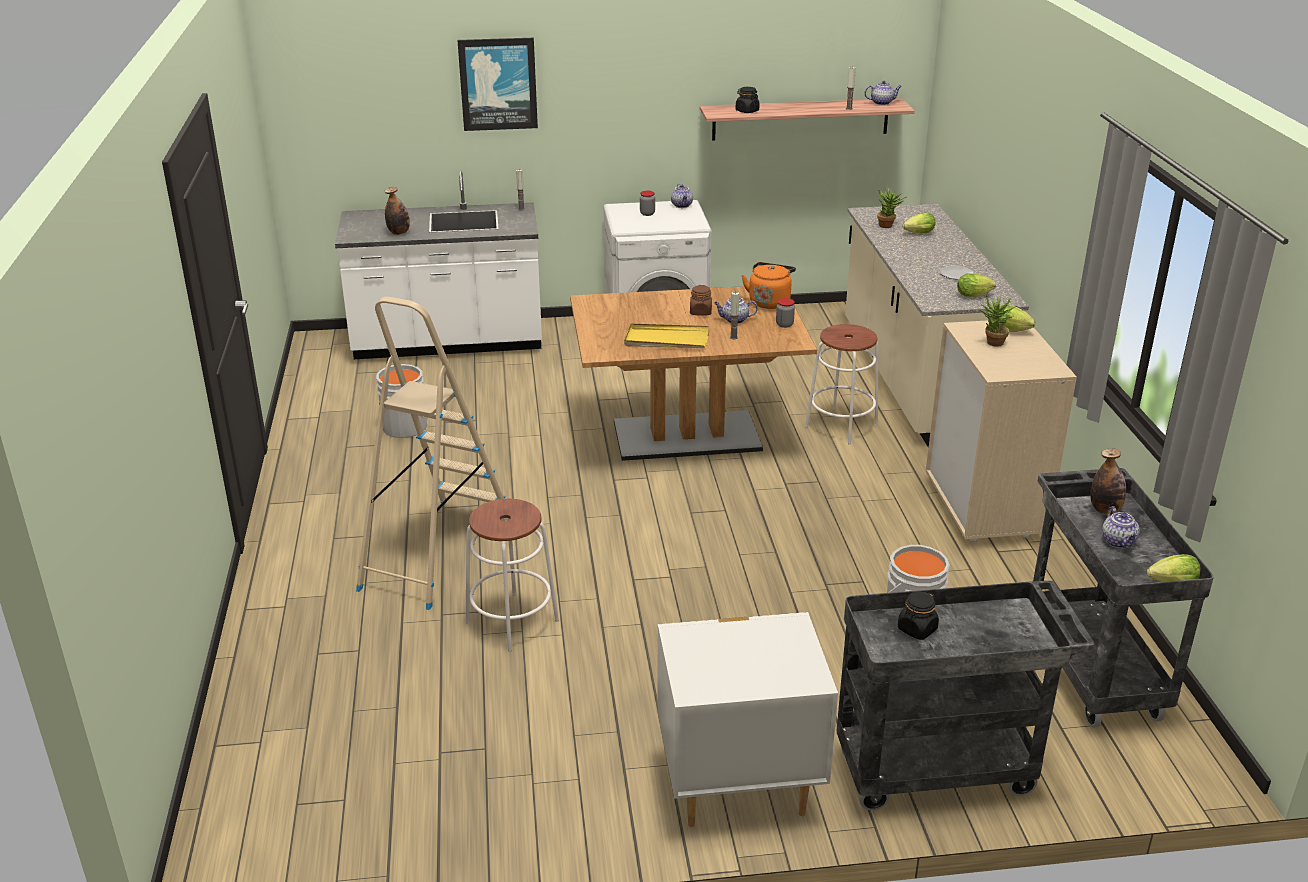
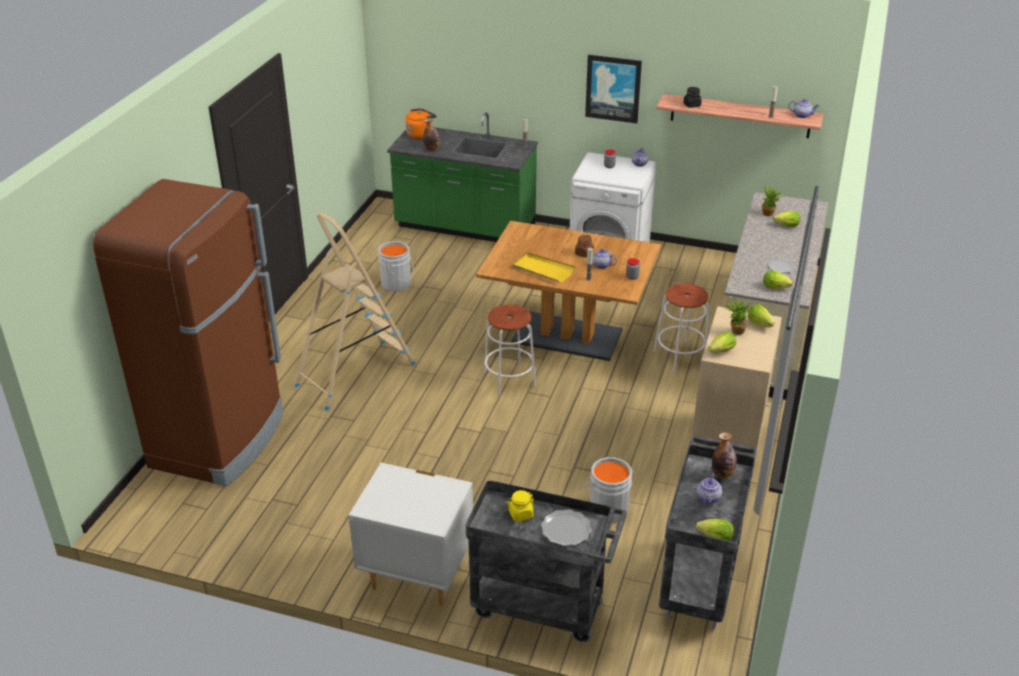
camera: 25 degrees right, 5 degrees up
(291, 695) = (220, 440): none -> brown fridge
(448, 343) = (465, 228): white counter -> green counter
(498, 84) = (519, 56): picture -> picture (613, 88)
(512, 621) = (366, 432): white stool -> white stool (509, 379)
(769, 301) = (638, 256): orange kettle -> orange kettle (420, 134)
(917, 629) = (520, 514): black jar -> yellow jar
(992, 630) = (566, 530): none -> plate
(1000, 368) = (720, 352): none -> lettuce

